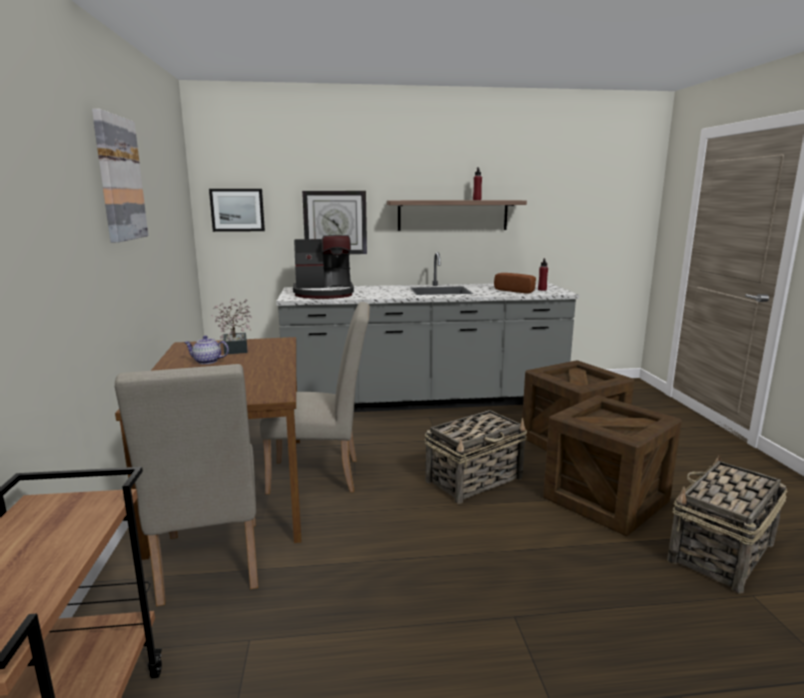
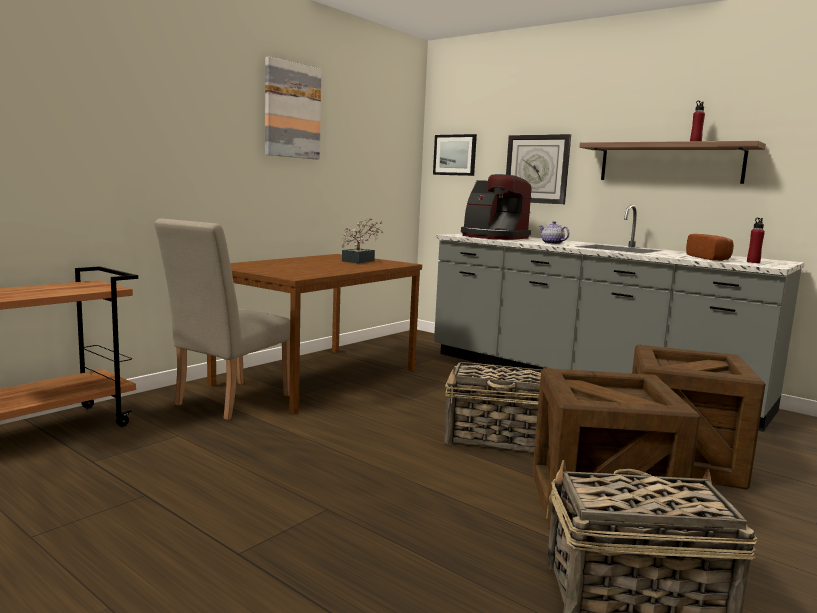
camera: 45 degrees right, 5 degrees down
(207, 361) = (319, 261): teapot -> teapot (552, 243)
(322, 476) = (384, 391): beige chair -> none

